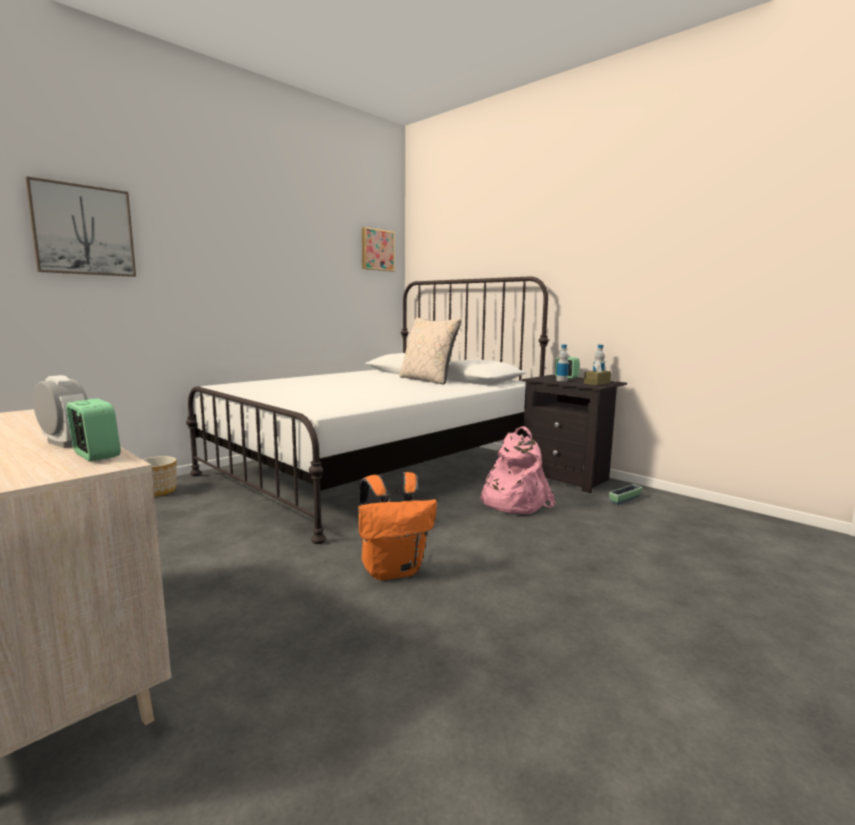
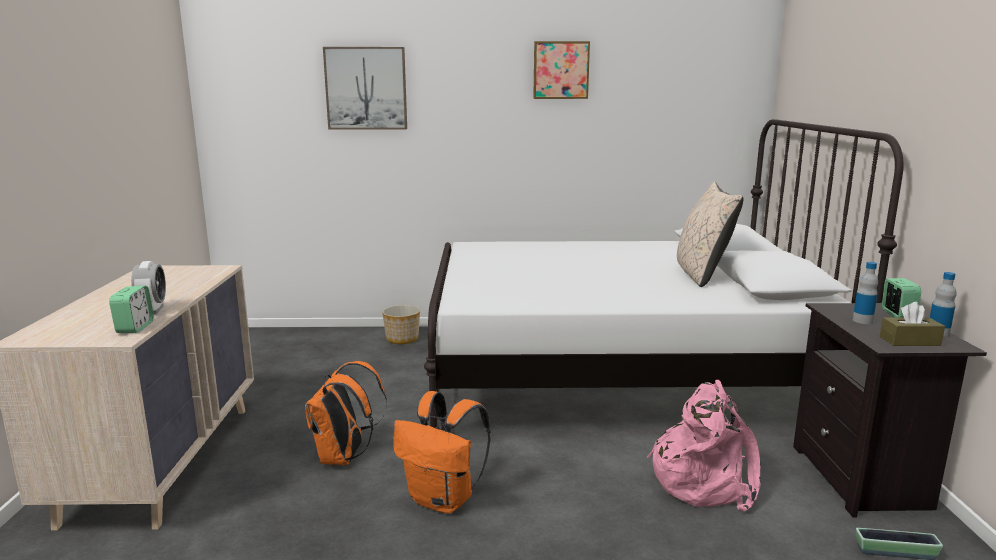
camera: 45 degrees right, 5 degrees up
(261, 581) = (344, 458): none -> orange backpack
(377, 250) = (722, 74): picture -> picture (560, 70)

